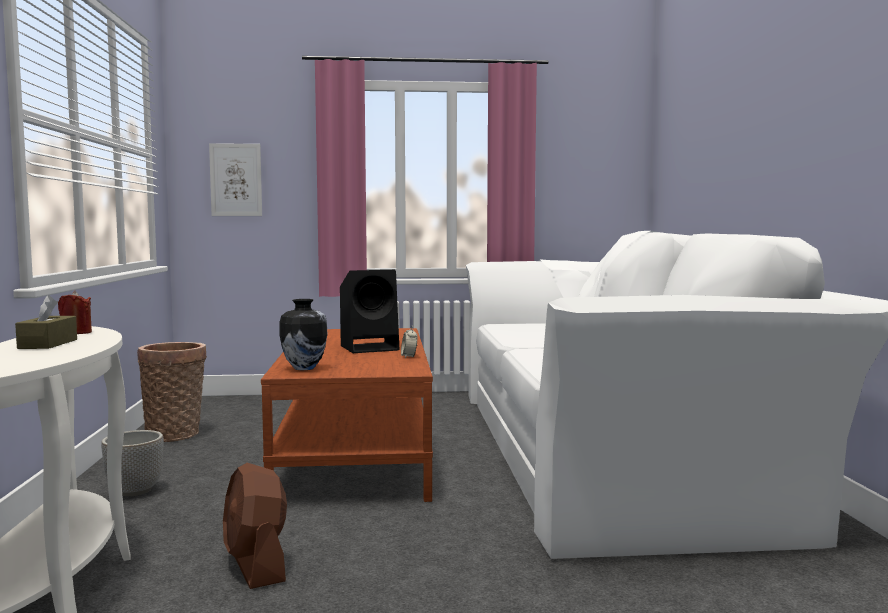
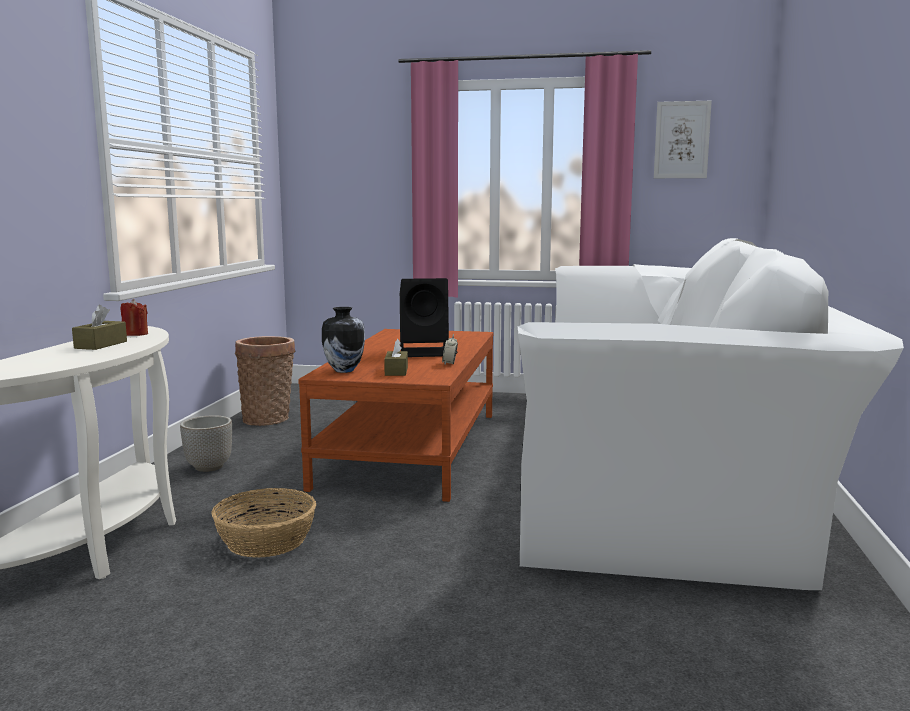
camera: 15 degrees right, 5 degrees up
(236, 180) = (340, 182): picture -> picture (682, 140)
(256, 565) = (267, 541): brown fan -> basket
(361, 366) = (396, 371): none -> brown tissue box

